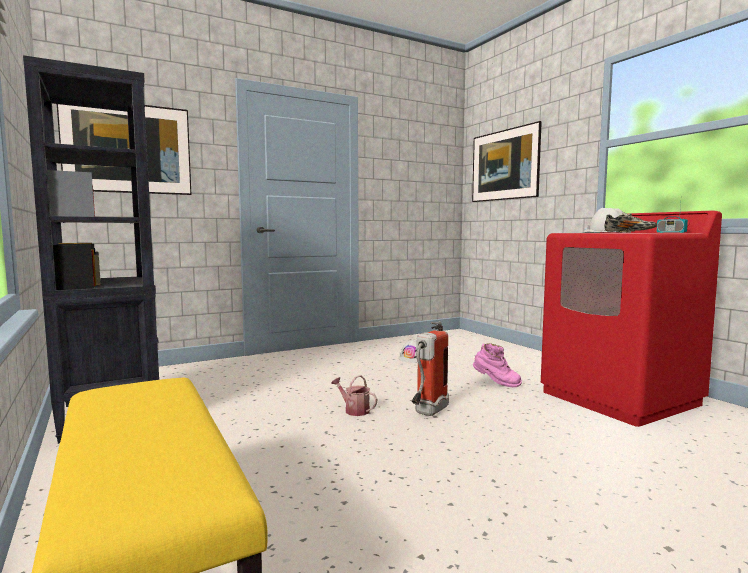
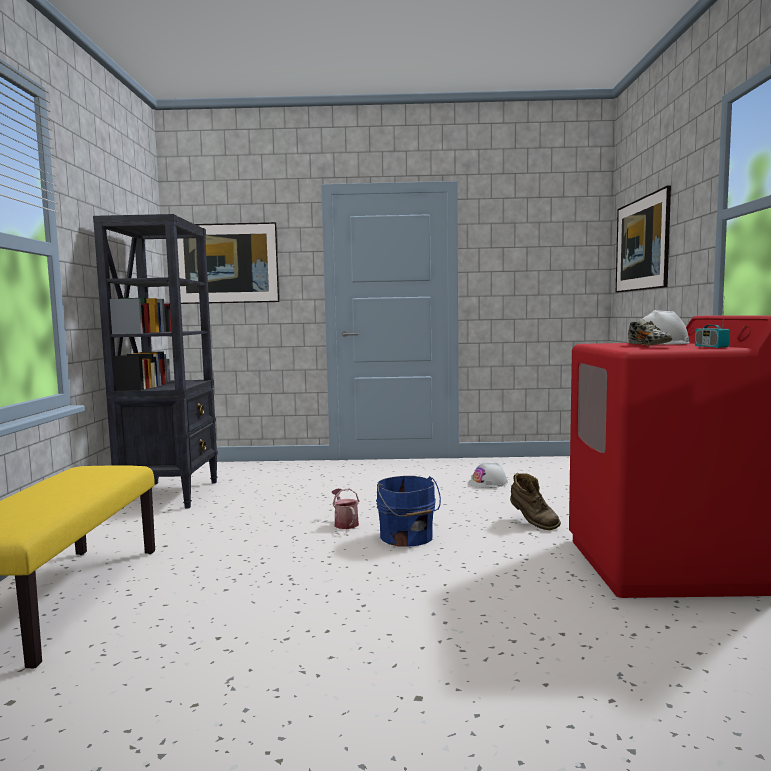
camera: 30 degrees right, 0 degrees up
(428, 412) = (407, 537): fire extinguisher -> blue bucket
(496, 383) = (532, 522): pink boot -> brown boot

